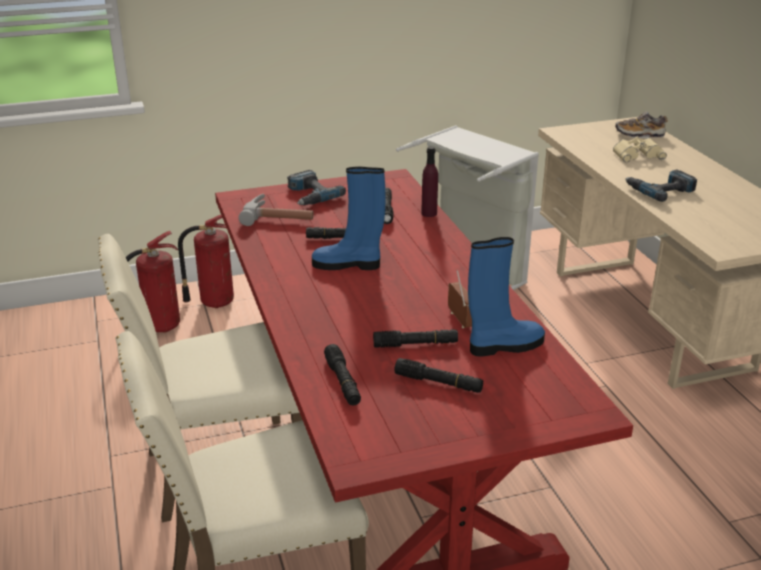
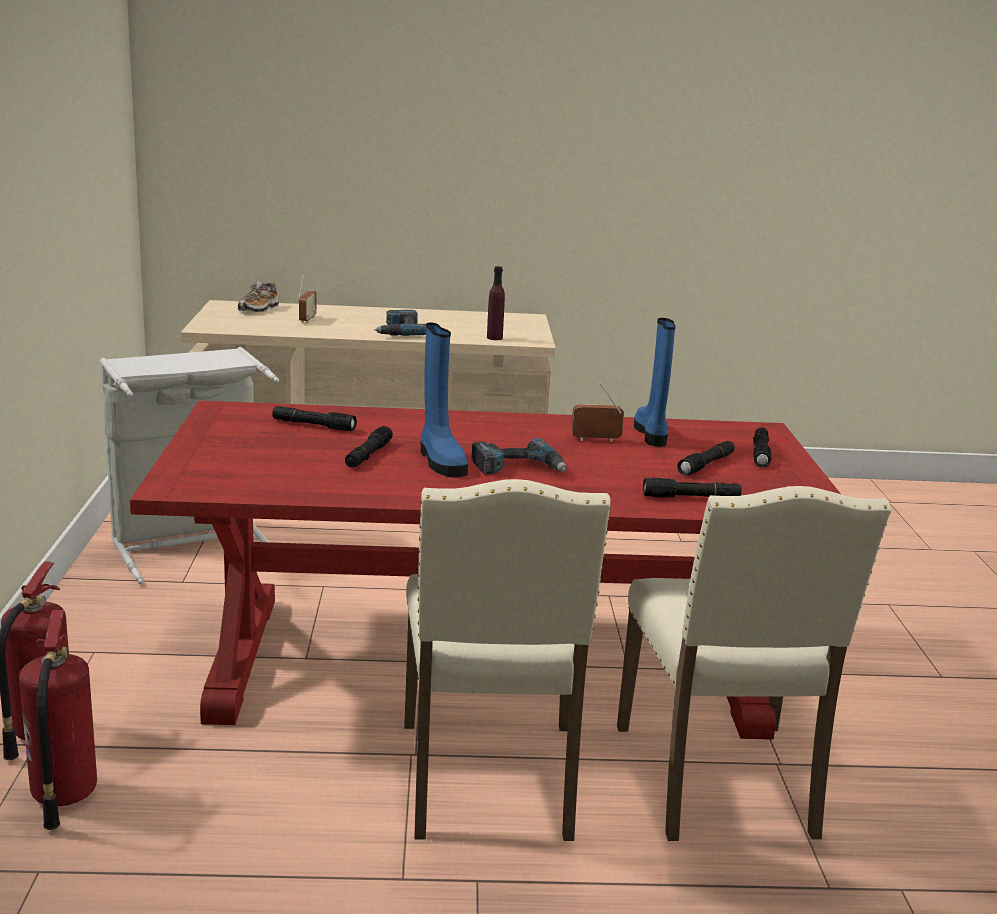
camera: 75 degrees left, 10 degrees down
(280, 217) = (268, 474): hammer -> none
(309, 195) = (218, 451): power drill -> power drill (519, 467)
(348, 264) = (440, 461): blue boot -> blue boot turned 45 degrees counterclockwise
(415, 344) = (634, 462): black flashlight -> black flashlight (760, 454)
(429, 213) = (344, 411): purple bottle -> purple bottle (494, 338)
(637, 154) = (307, 320): beige binoculars -> radio

